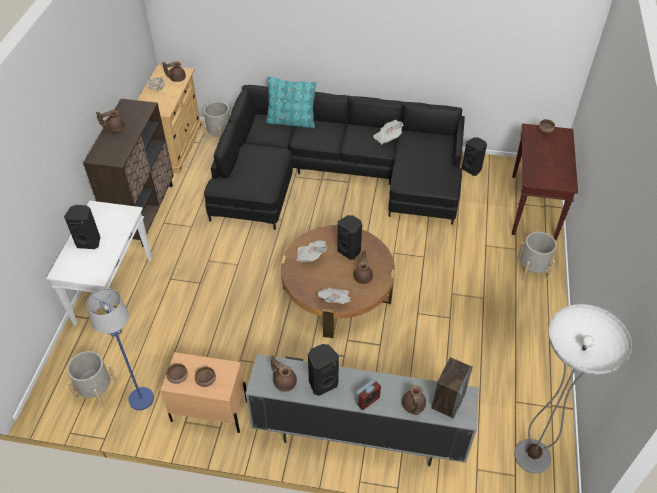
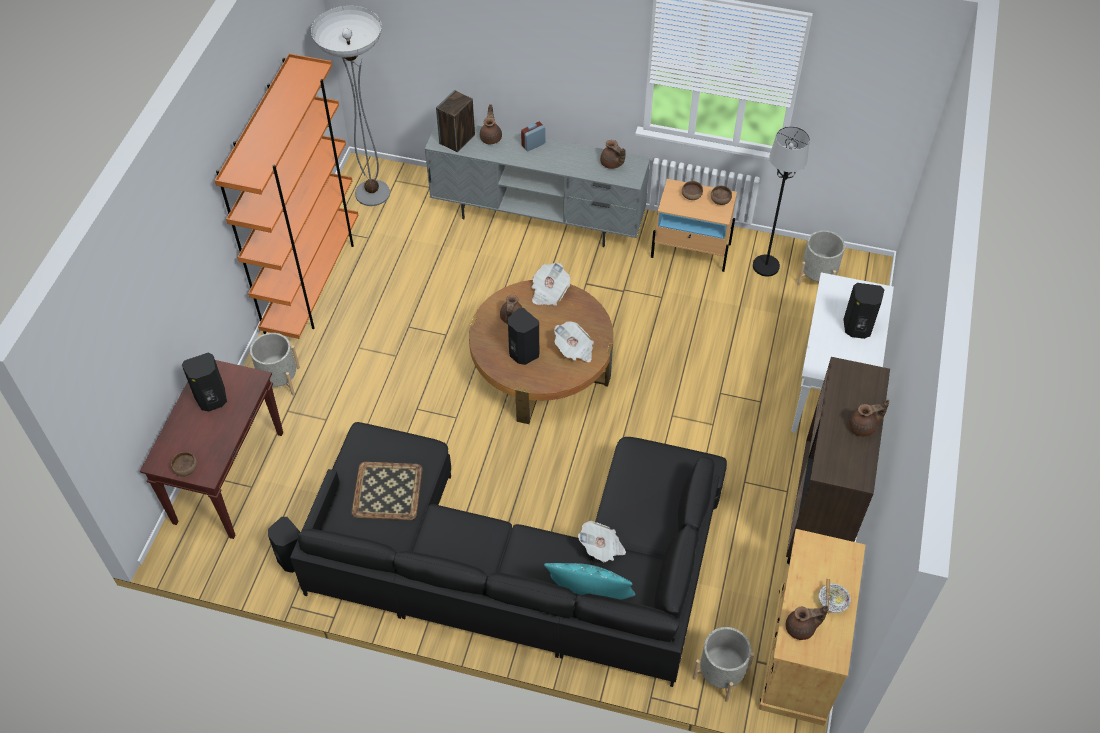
camera: 175 degrees left, 5 degrees up
(141, 399) = (766, 266): blue floor lamp -> black floor lamp
(322, 383) = (574, 161): black speaker -> black speaker (212, 400)
(387, 138) = (430, 543): newspaper -> newspaper (602, 548)
(421, 160) = (388, 491): none -> tray
(546, 352) = (312, 281): none -> orange bookcase

